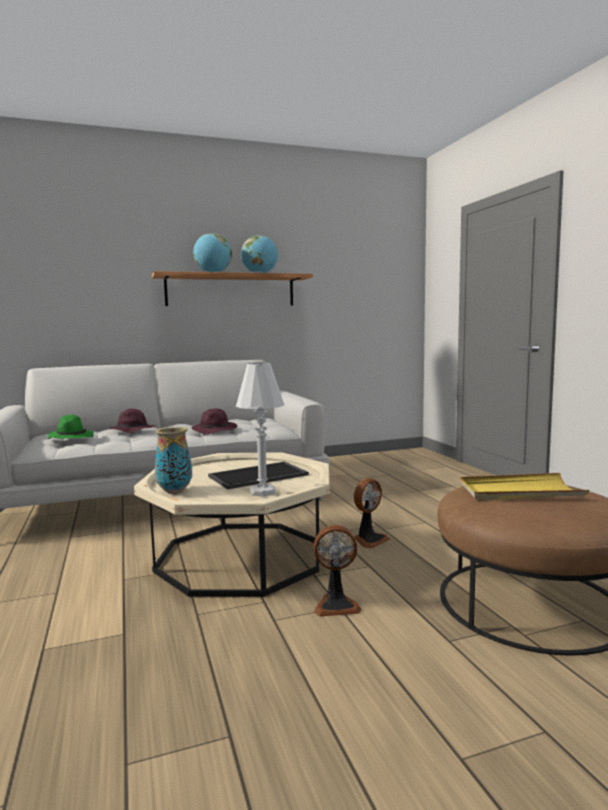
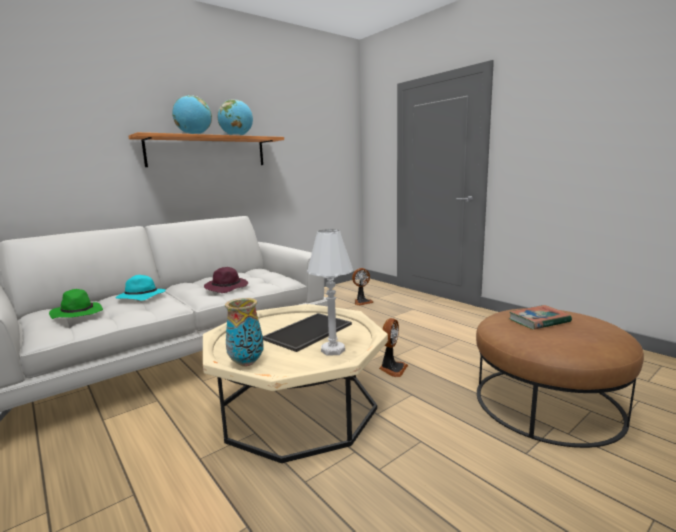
camera: 20 degrees left, 5 degrees up
(132, 431) = (140, 297): purple hat -> turquoise hat
(336, 605) = (417, 440): fan -> fan (362, 302)
(519, 491) = (539, 321): yellow tray -> book

